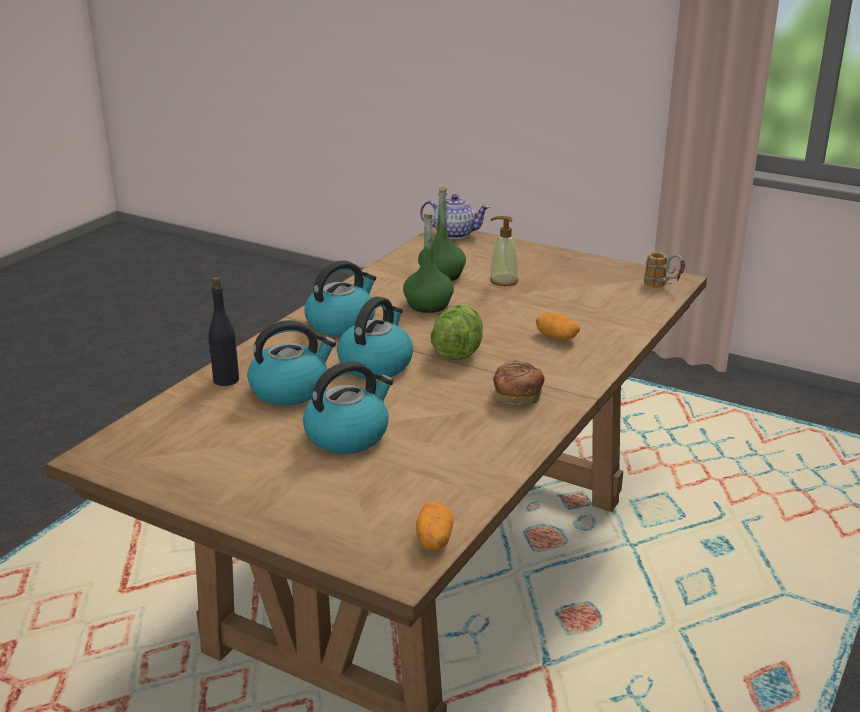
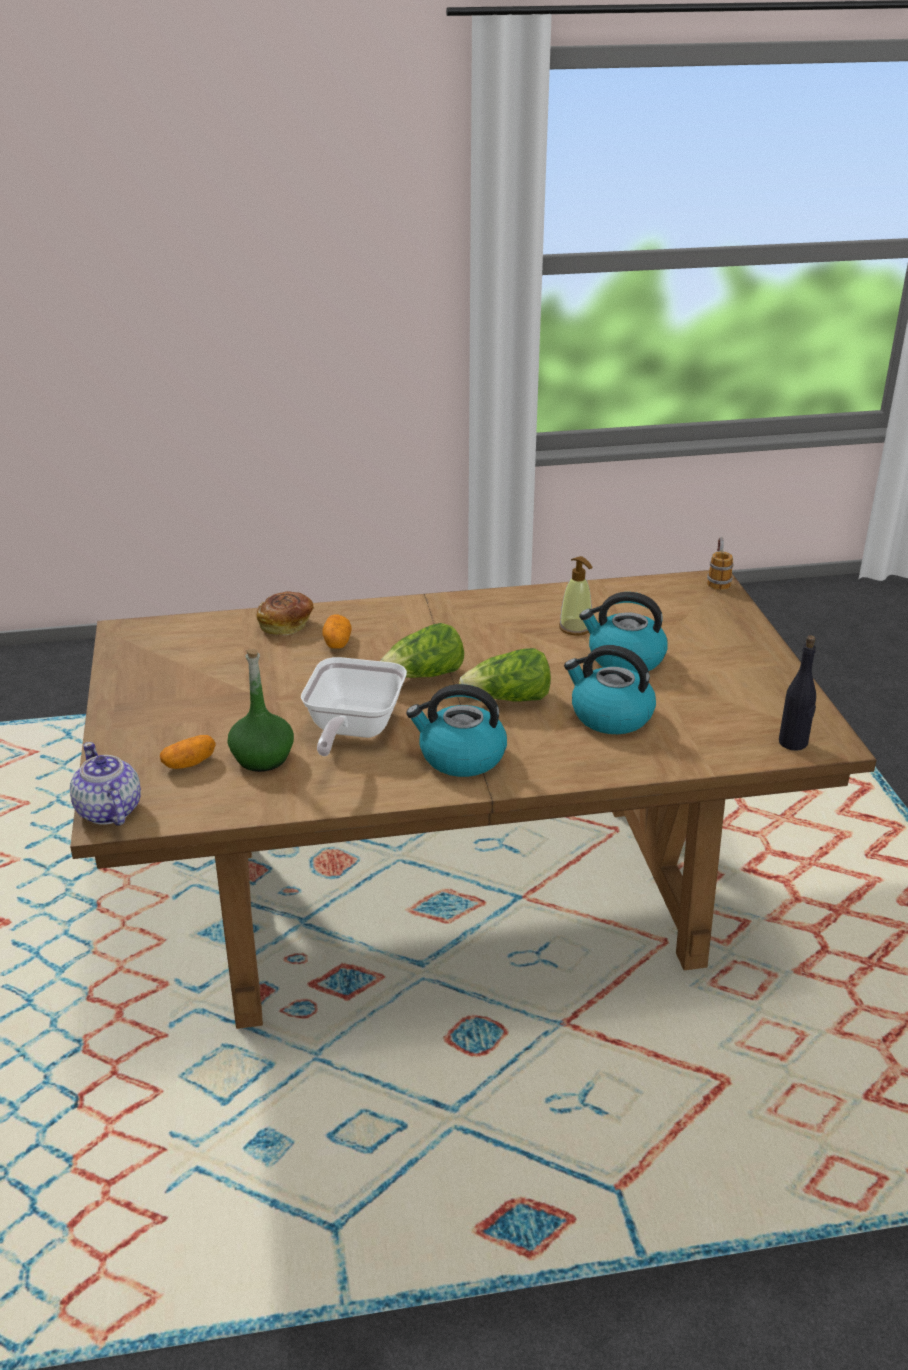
camera: 130 degrees left, 5 degrees up
(225, 380) = (649, 755): black bottle -> black bottle (793, 743)
(376, 364) = (509, 699): kettle -> lettuce
(428, 305) = (352, 730): green bottle -> frying pan
(434, 539) = (671, 584): potato -> potato (189, 763)
(503, 281) = (234, 715): soap dispenser -> soap dispenser (575, 628)
(517, 396) = (467, 621): bread -> bread (286, 625)
(663, 286) = (150, 632): mug -> mug (718, 579)

